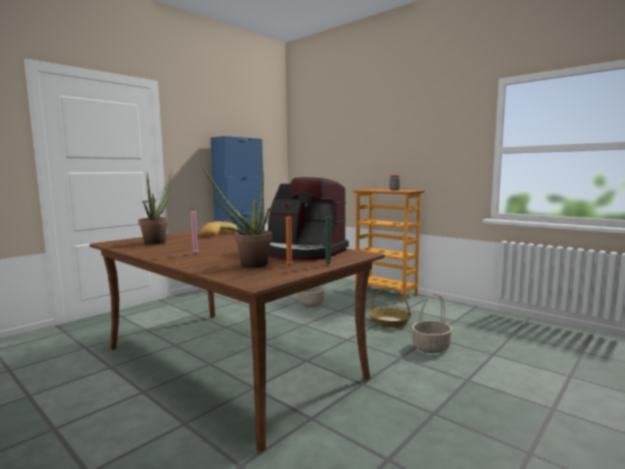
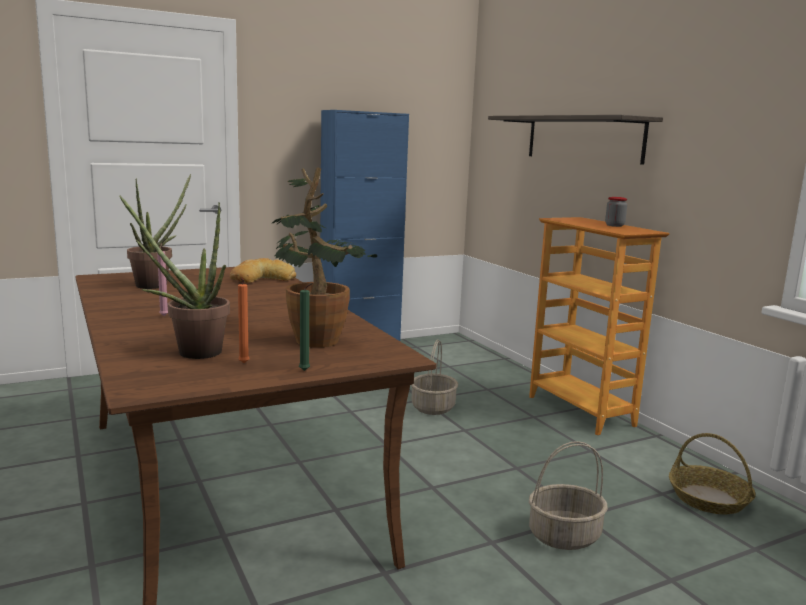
camera: 20 degrees right, 5 degrees up
(303, 252) = (314, 337): coffee machine -> potted plant
(365, 147) = (583, 138): none -> shelf
(389, 322) = (535, 469): basket -> basket (709, 499)

